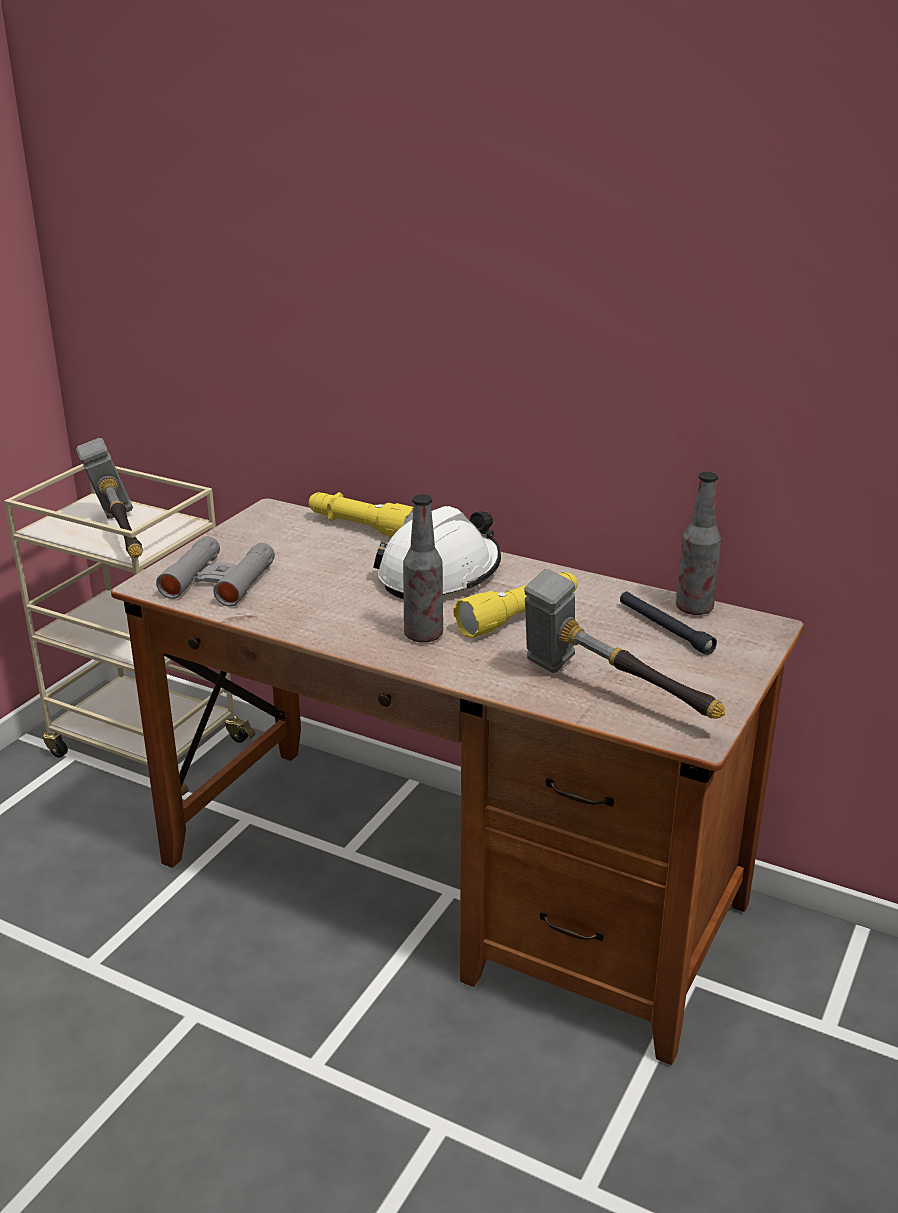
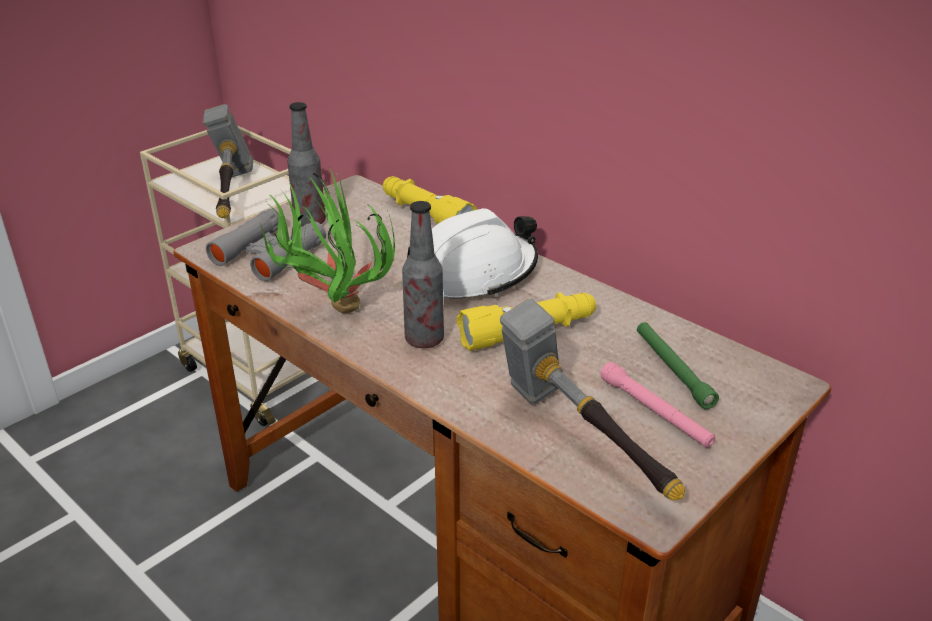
camera: 15 degrees right, 5 degrees up
(316, 622) = (331, 309): none -> potted plant
(664, 629) = (672, 370): black flashlight -> green flashlight
(664, 663) = (655, 412): none -> pink flashlight
(694, 608) = (714, 350): bottle -> bottle (310, 222)

